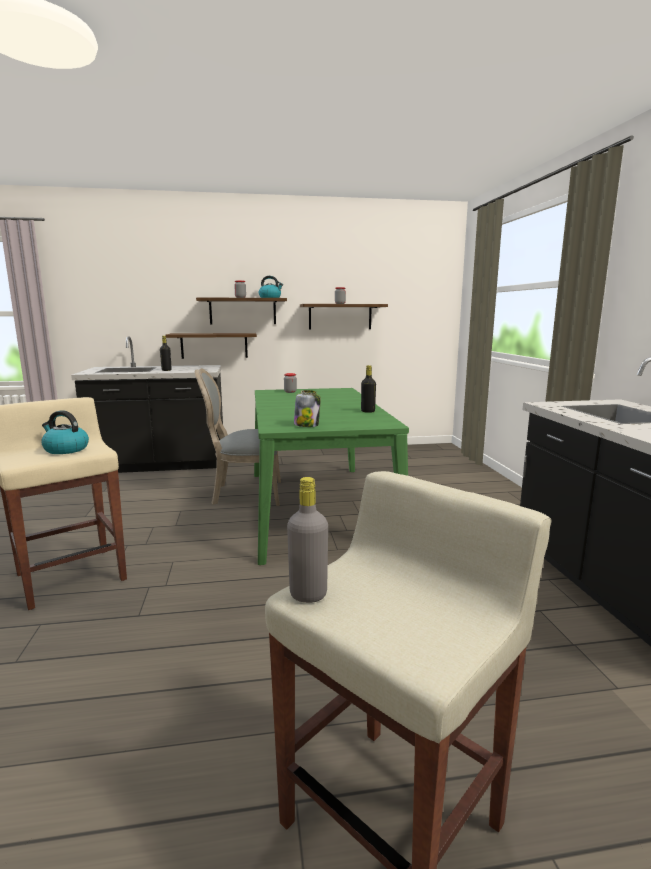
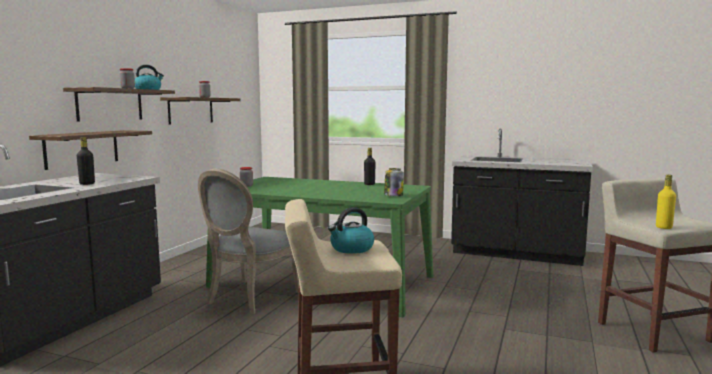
camera: 60 degrees left, 5 degrees down
(308, 594) = (663, 227): grey bottle -> yellow bottle

